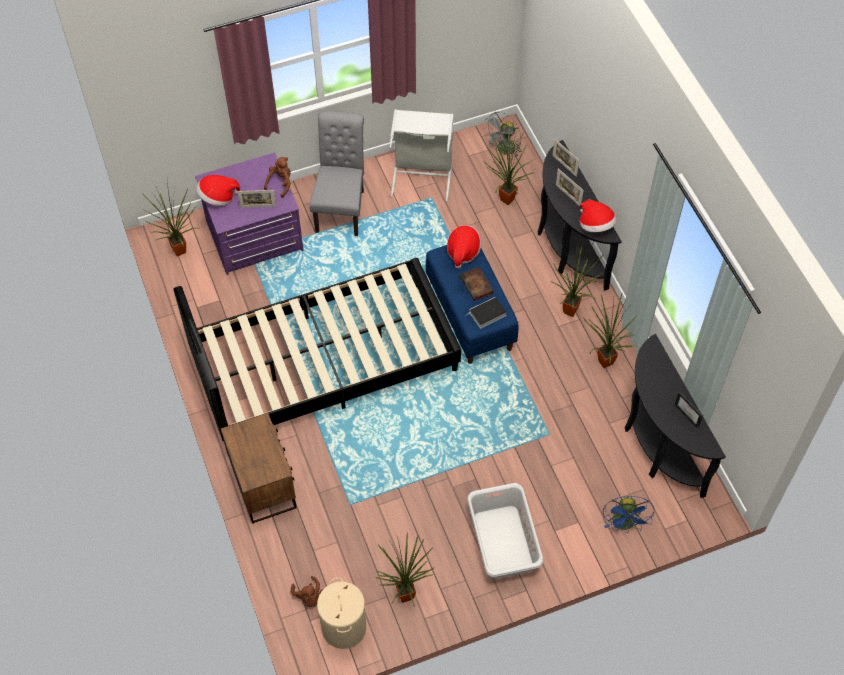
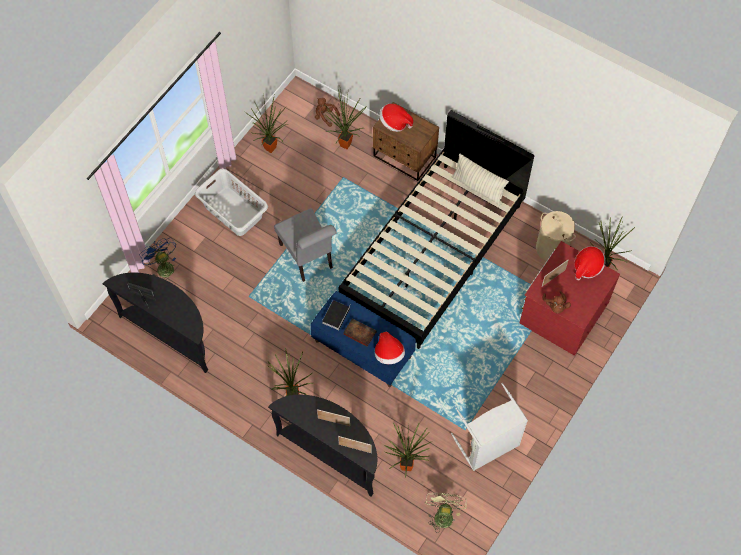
camera: 145 degrees right, 5 degrees up
(233, 361) = (478, 188): none -> pillow
(254, 237) = (562, 312): purple dresser -> red dresser
(341, 207) = (523, 376): grey chair -> grey chair (308, 259)
(343, 627) = (293, 113): beige laundry basket -> beige laundry basket (552, 248)
(504, 150) = (443, 514): grey fan -> green fan
(595, 225) = (295, 408): hat -> hat (394, 123)
(602, 363) = (244, 371): potted plant -> potted plant (347, 143)

